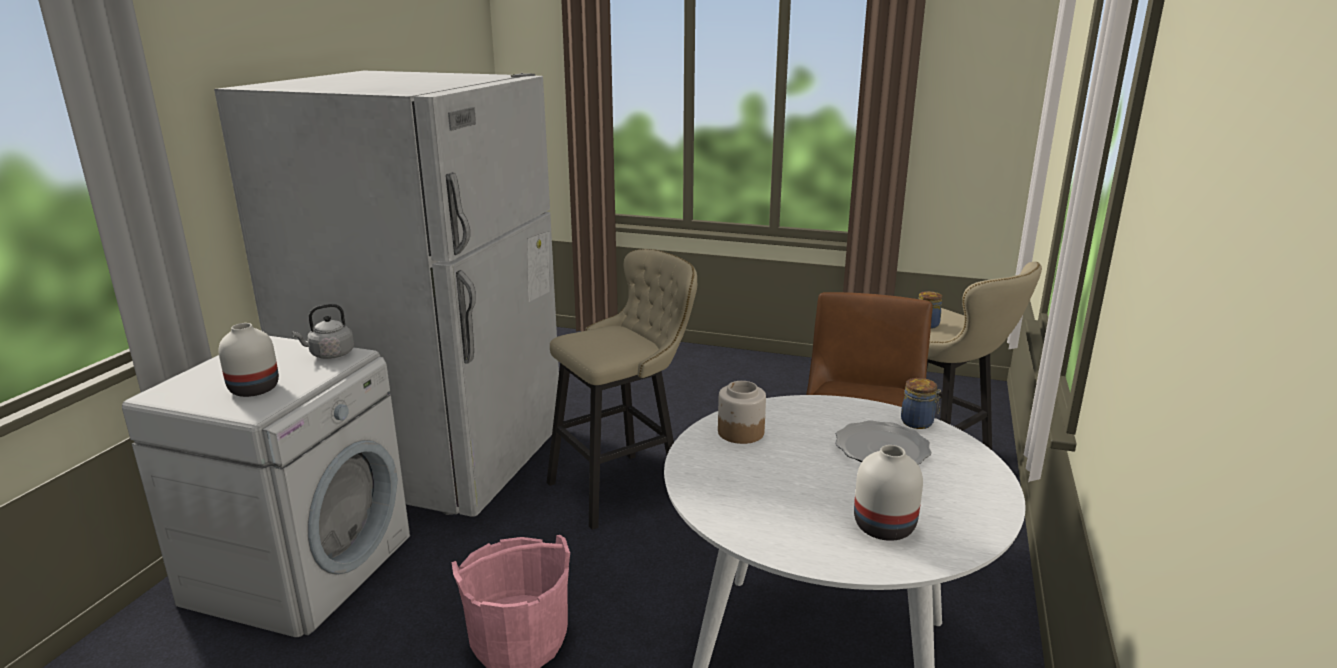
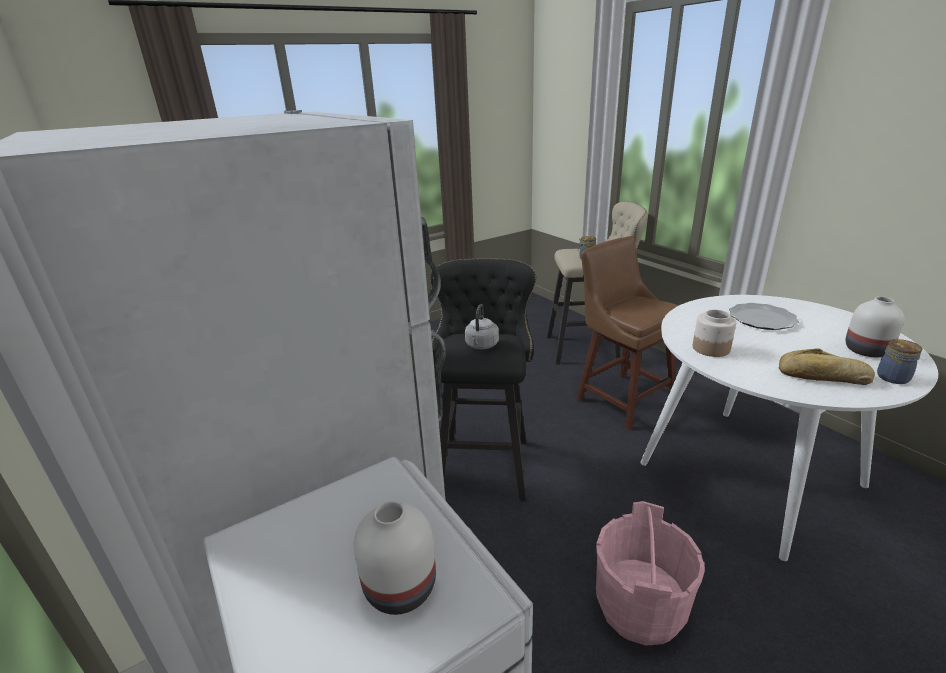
camera: 50 degrees left, 5 degrees up
(329, 355) = (364, 492): grey kettle -> grey kettle (481, 346)
(628, 484) = (486, 458): beige stool -> black stool
(756, 504) = (823, 376): none -> bread
(918, 423) = (733, 300): jar -> jar (893, 377)

